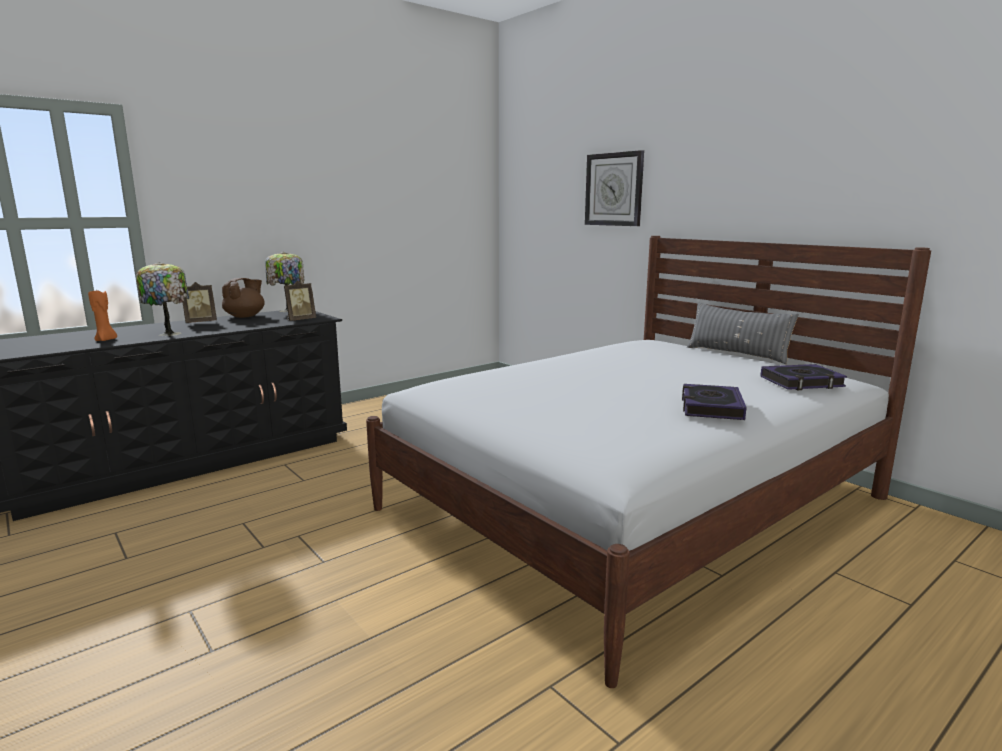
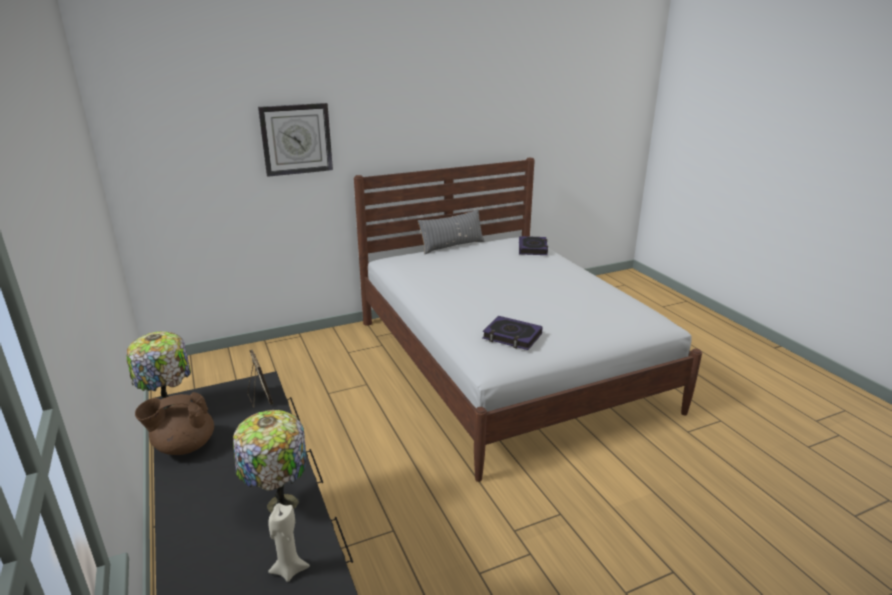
camera: 75 degrees left, 10 degrees up
(106, 340) = (289, 569): orange candle -> beige candle
(200, 322) = (198, 487): picture frame -> none
(245, 316) = (183, 446): brown teapot -> brown teapot turned 60 degrees counterclockwise
(711, 407) = (576, 279): book -> book (512, 336)

